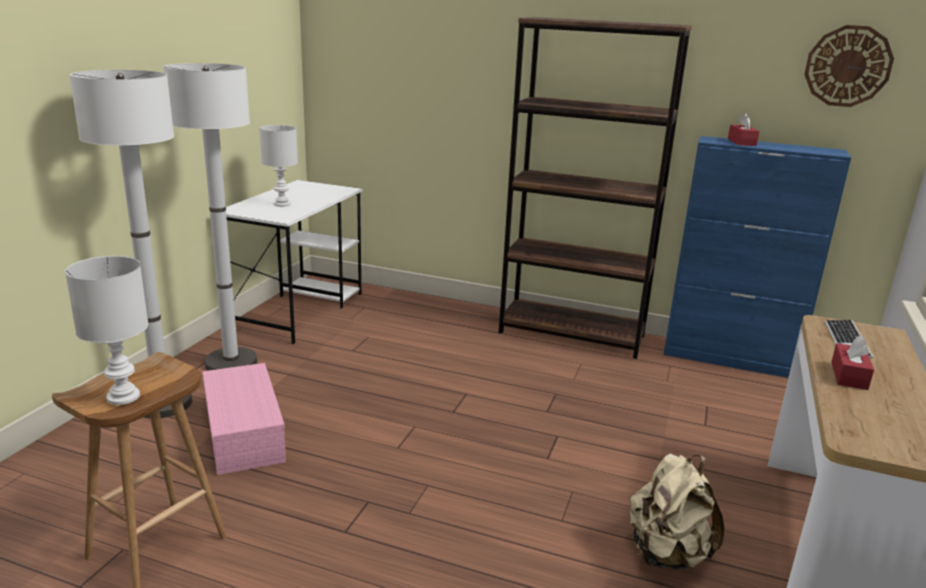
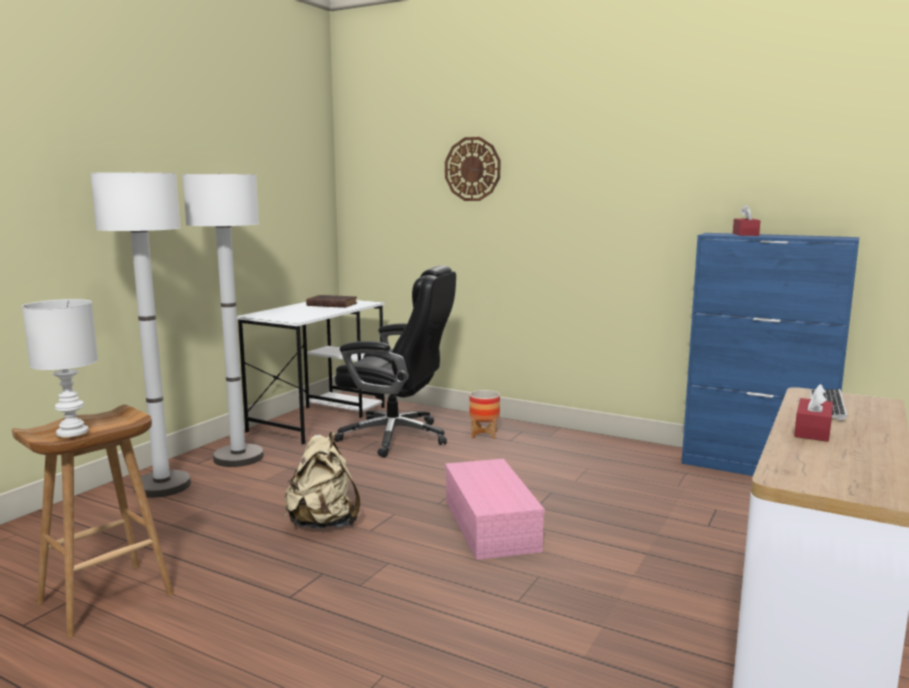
camera: 10 degrees right, 10 degrees down
(246, 433) = (228, 512): pink storage box -> pink storage box (492, 525)
(282, 204) = (302, 311): white table lamp -> none
(307, 192) = (330, 304): none -> brown book
(386, 332) = (396, 437): none -> black office chair
(471, 326) = (484, 434): none -> planter
(572, 334) = (587, 443): brown bookcase -> none
(667, 554) = (625, 638): beige backpack -> beige backpack (323, 523)
(848, 66) = (851, 152): wall clock -> wall clock (472, 169)

